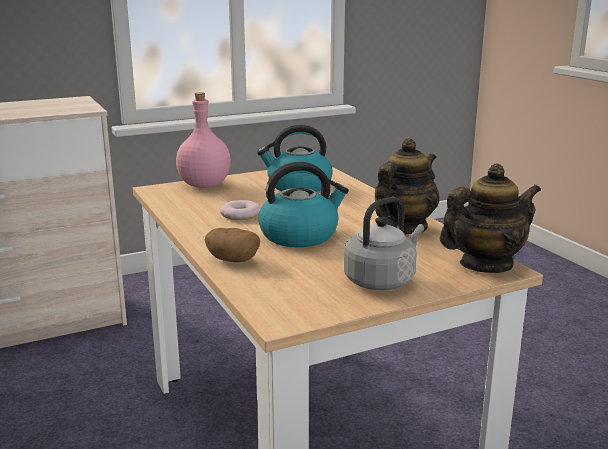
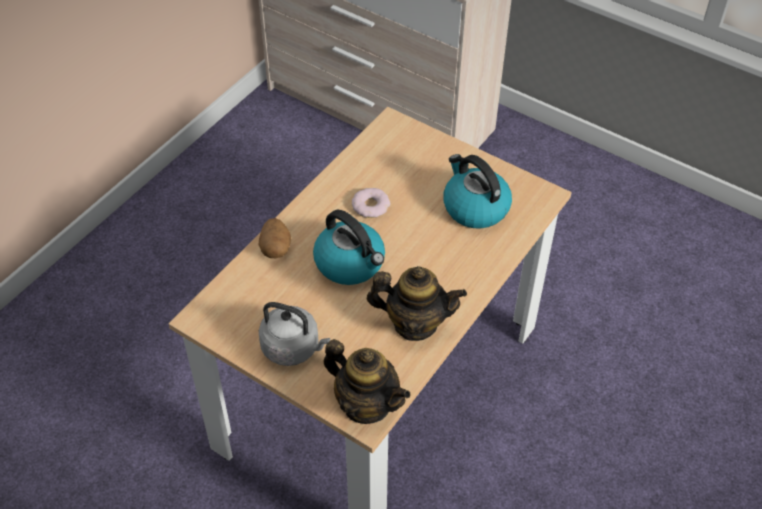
camera: 60 degrees right, 30 degrees up
(204, 185) = (425, 146): pink bottle -> none

